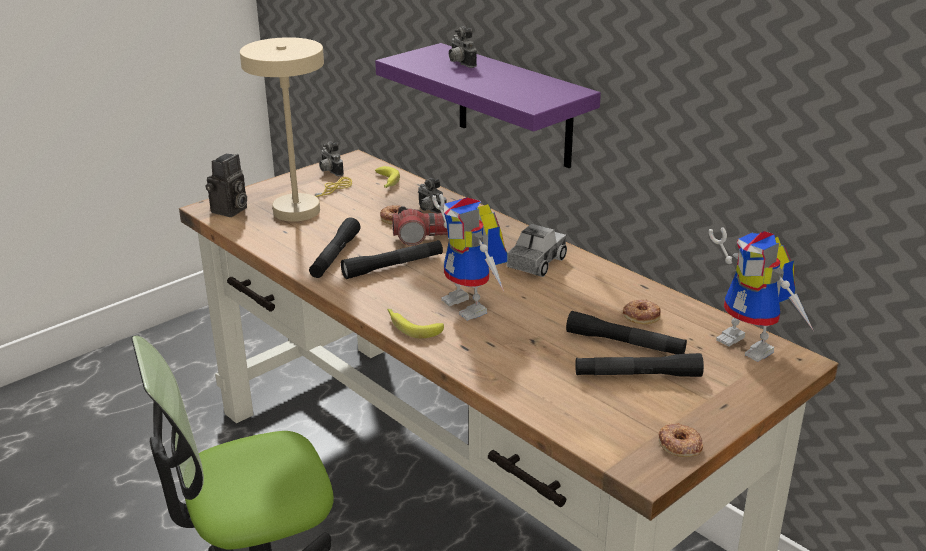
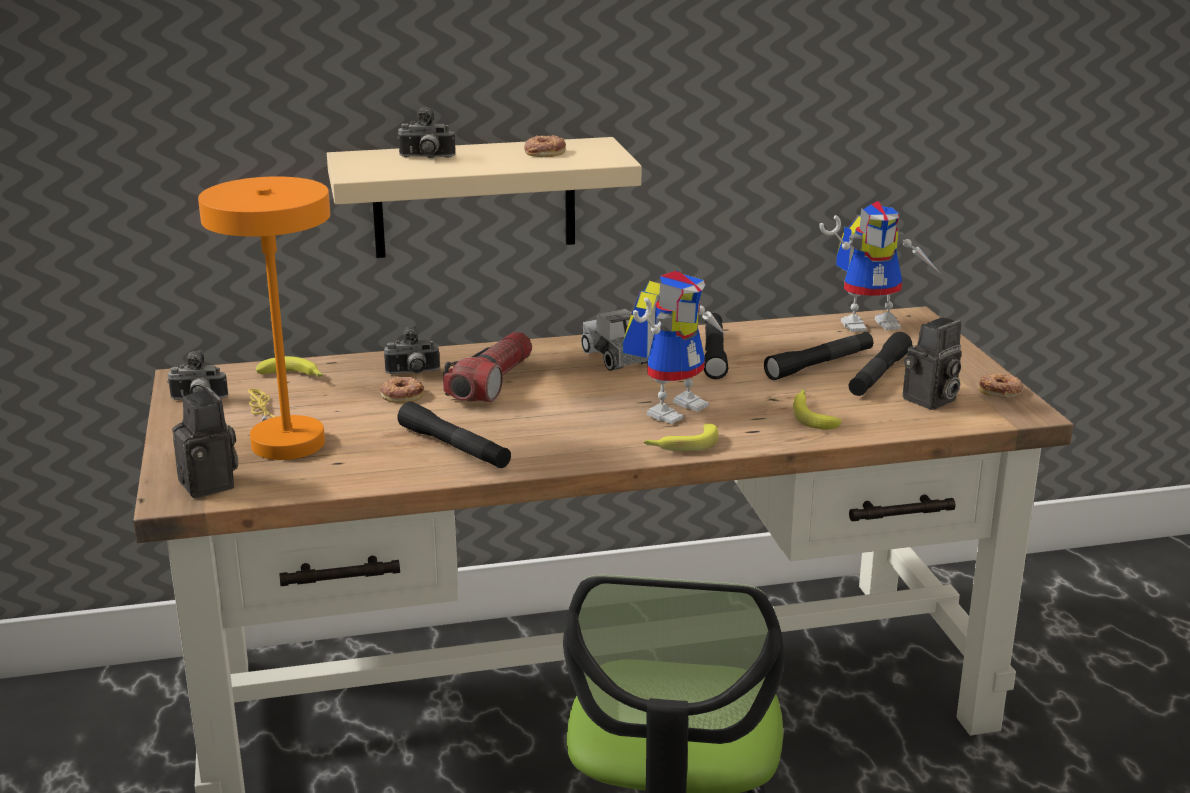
camera: 60 degrees left, 5 degrees down
(302, 207) = (282, 438): beige table lamp -> orange table lamp
(393, 266) = (528, 423): black flashlight -> black flashlight (714, 354)
(473, 306) = (673, 406): toy robot -> toy robot turned 45 degrees counterclockwise
(514, 106) = (474, 197): purple shelf -> beige shelf
(520, 364) = (812, 415): none -> banana
(611, 412) = (930, 401): none -> camera
(641, 315) = (776, 345): donut -> donut (544, 152)

